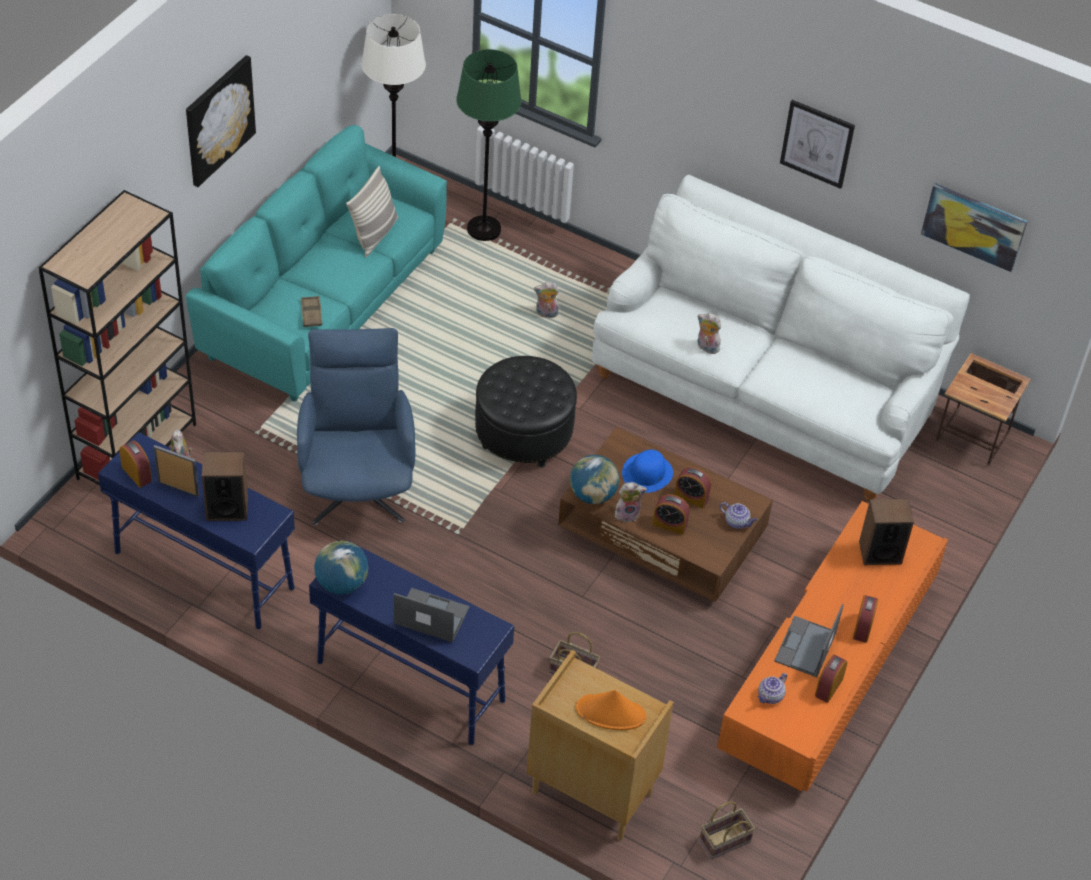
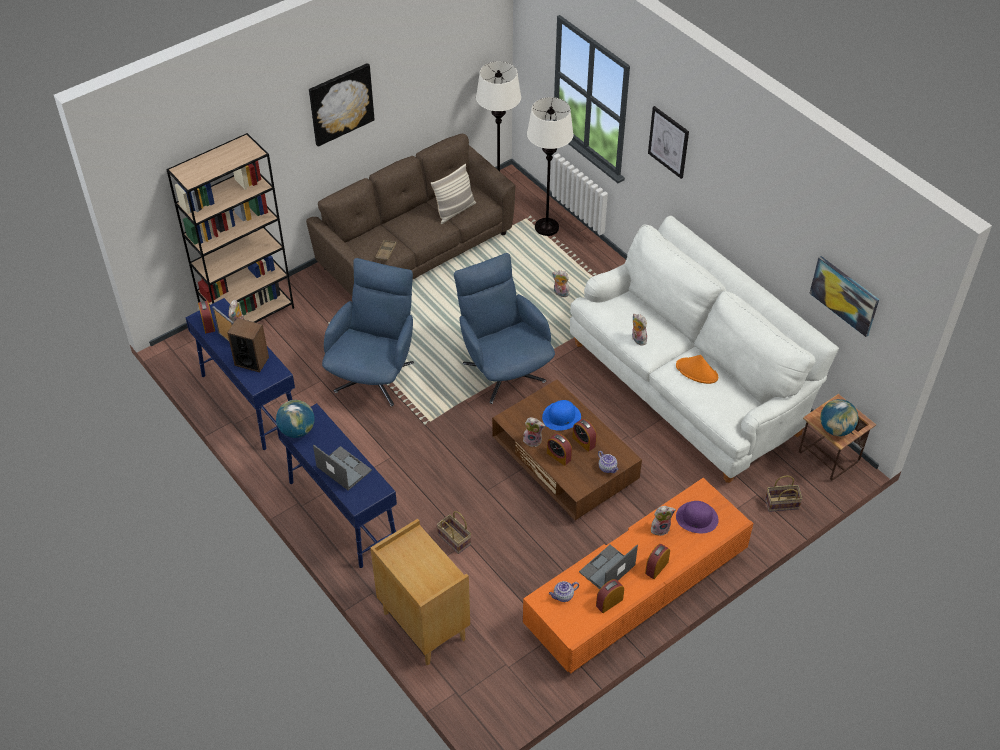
camera: 25 degrees right, 0 degrees up
(324, 303) = (416, 250): turquoise sofa -> brown sofa
(484, 229) = (547, 227): green floor lamp -> white floor lamp
(523, 435) = (503, 370): black ottoman -> blue armchair
(593, 495) = (515, 421): globe -> globe (835, 429)
(611, 712) = (423, 570): orange hat -> orange hat (697, 371)
(724, 842) = (498, 690): basket -> basket (781, 504)
(817, 143) = (749, 209): picture -> picture (668, 142)
(843, 578) = (660, 528): none -> plush toy
(880, 552) = (697, 518): speaker -> purple hat

